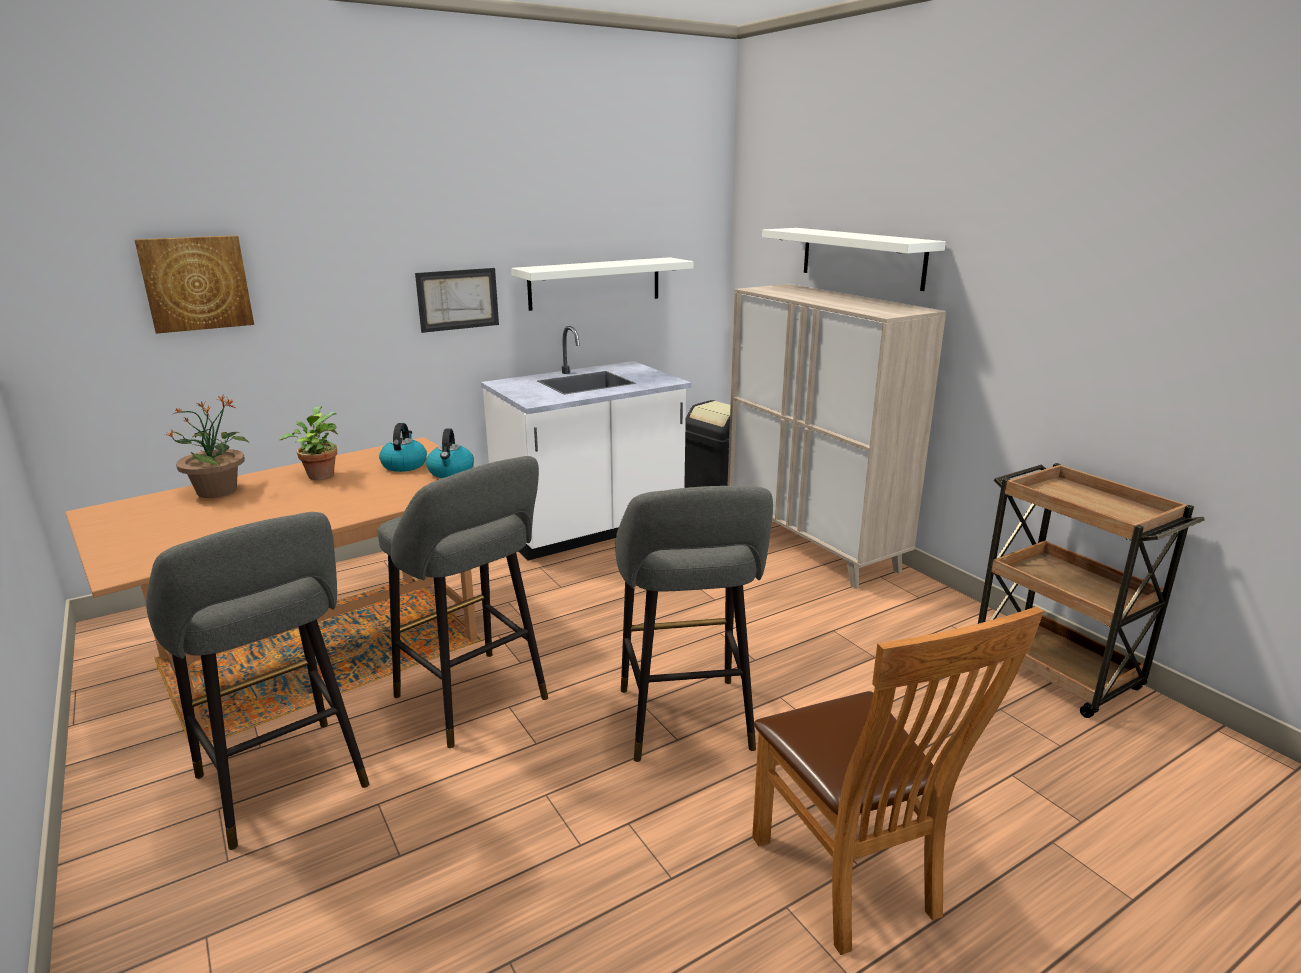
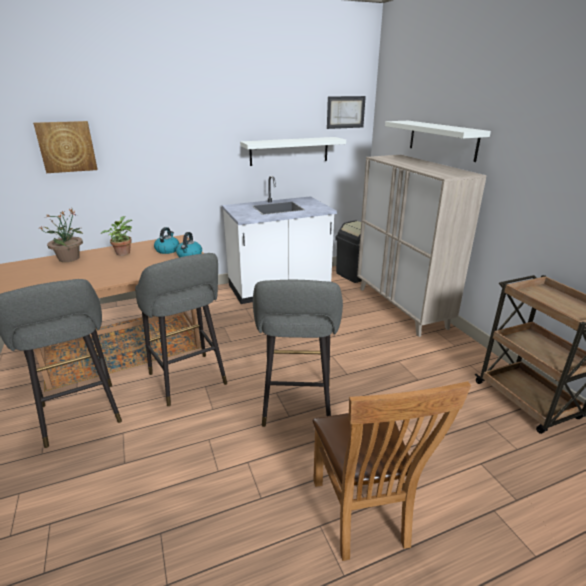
camera: 10 degrees right, 5 degrees up
(458, 299) = (209, 158): picture -> picture (345, 112)

